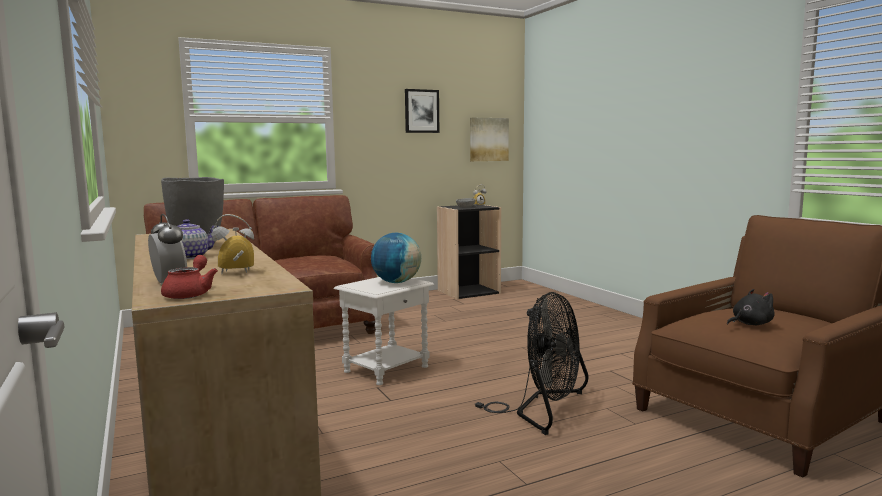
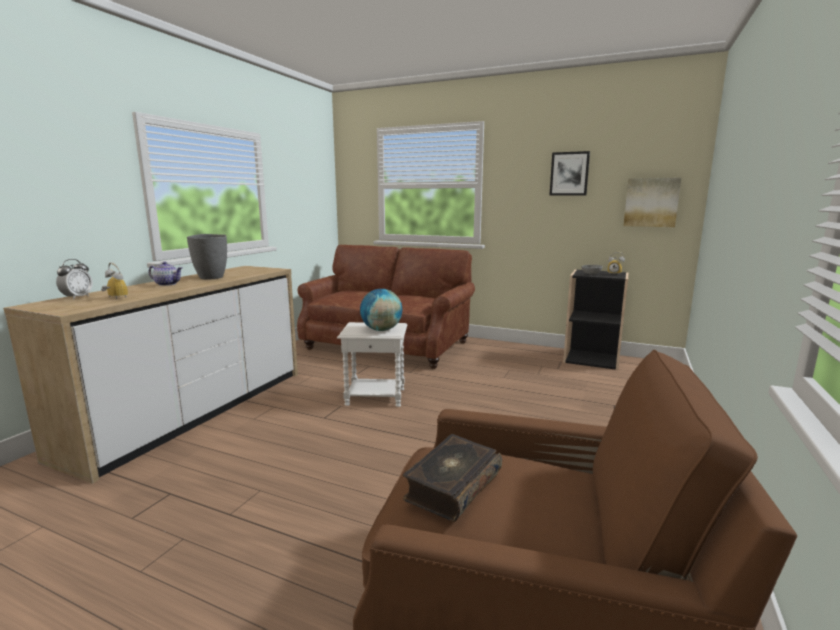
camera: 50 degrees right, 5 degrees up
(190, 294) = (46, 305): red teapot -> none
(541, 409) = (372, 475): black fan -> none
(750, 324) = (452, 486): black plush toy -> book

